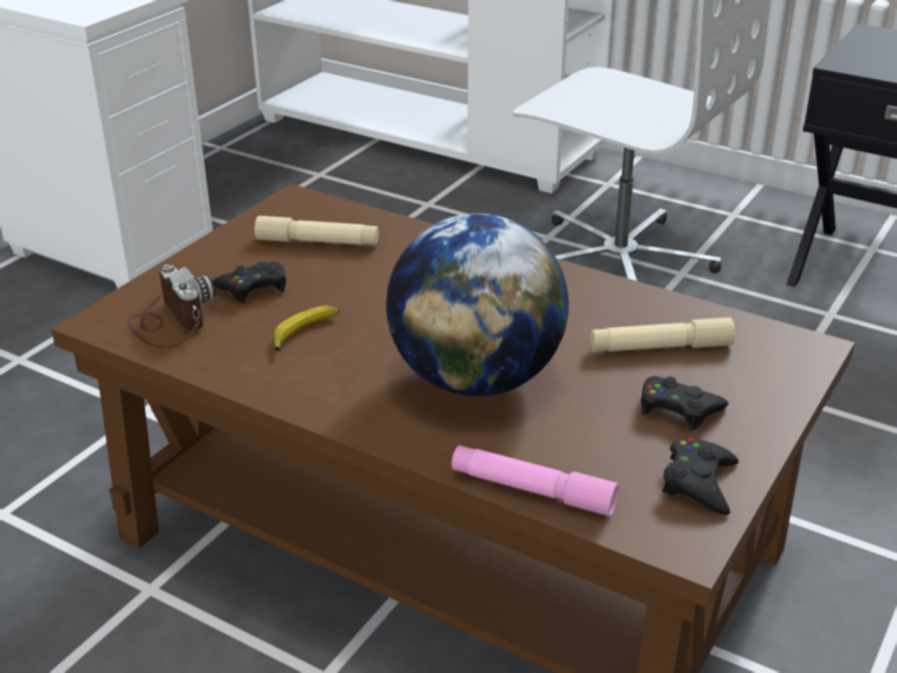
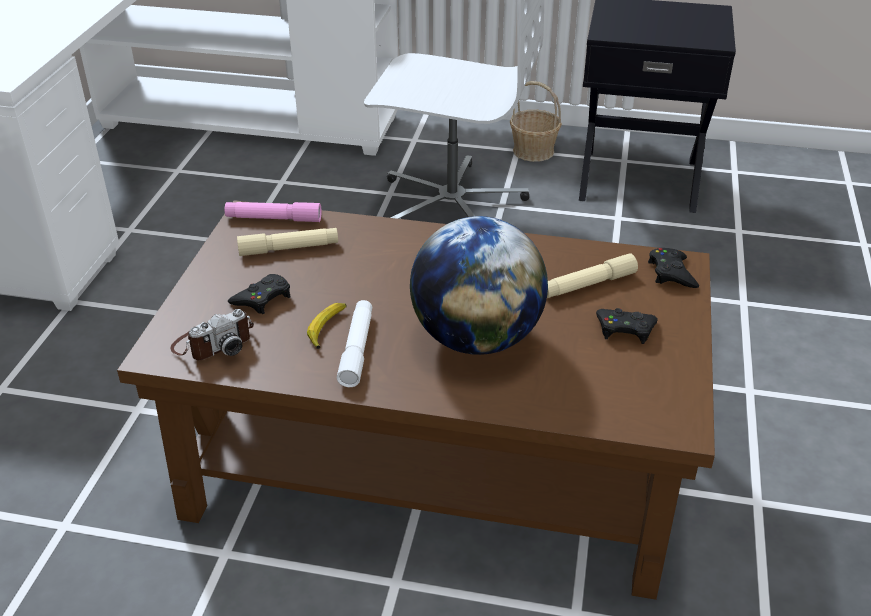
camera: 20 degrees left, 5 degrees up
(169, 322) = (213, 343): camera -> camera turned 105 degrees clockwise
(324, 362) = (357, 349): none -> white flashlight
(532, 491) = (564, 415): pink flashlight -> pink flashlight (273, 219)
(699, 482) = (667, 381): black game controller -> black game controller (671, 273)
(754, 219) = (533, 151): none -> basket

